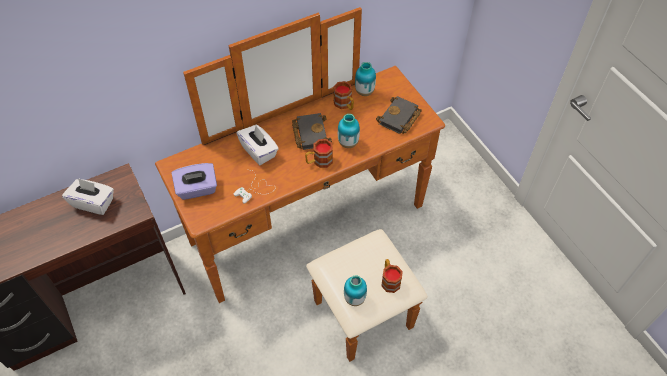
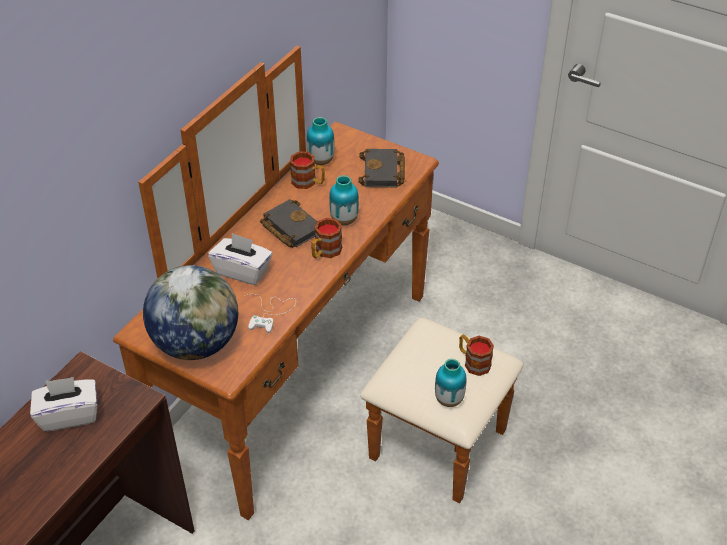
camera: 30 degrees left, 10 degrees down
(197, 189) = (196, 343): purple tissue box -> globe

